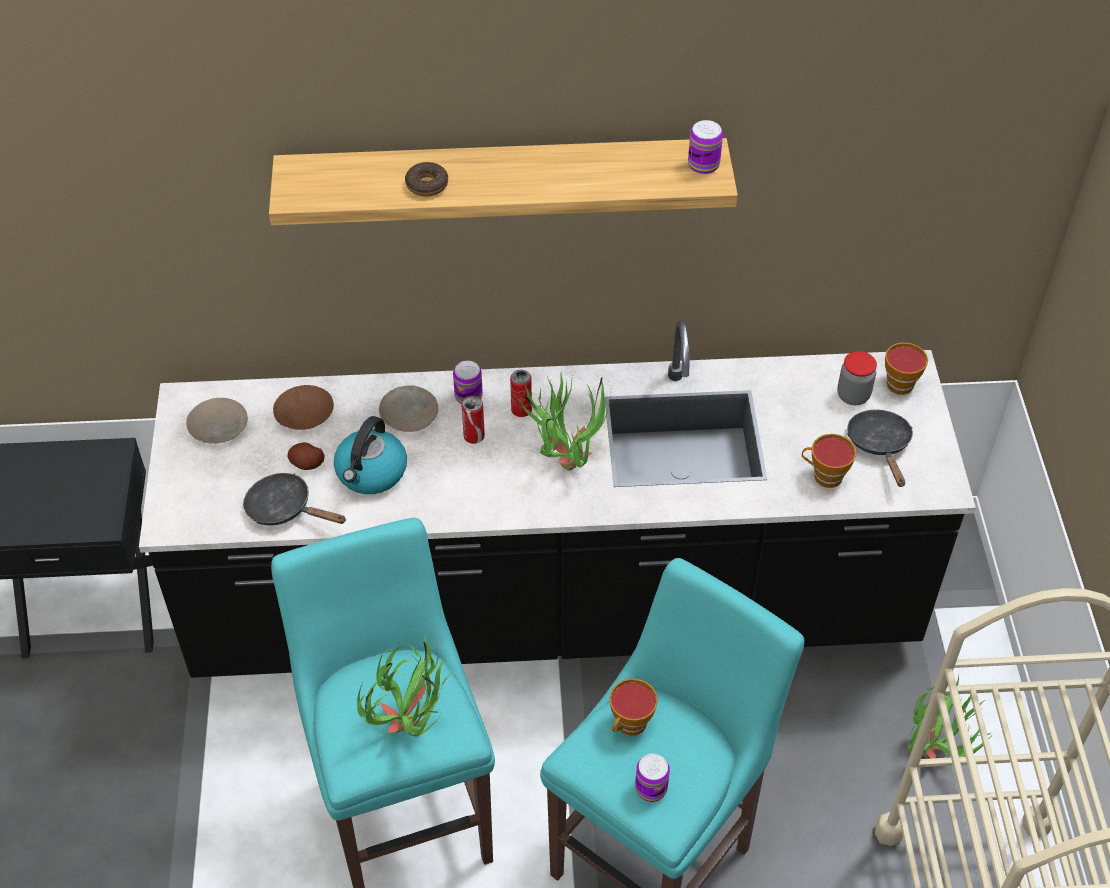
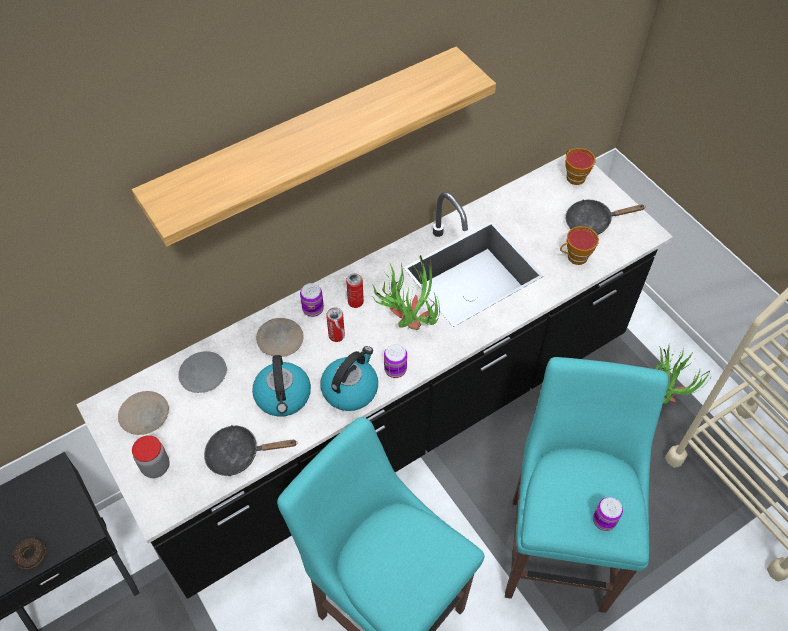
camera: 30 degrees left, 5 degrees up
(303, 413) = (203, 376): brown plate -> grey plate
(307, 464) = (232, 412): potato -> none
(413, 724) = (424, 562): potted plant -> none
(427, 185) = (272, 164): donut -> donut (31, 555)
(448, 499) = (350, 389): none -> kettle
(629, 725) = (561, 484): cup -> none
(703, 165) = (457, 71): can -> can (395, 369)
(853, 395) = (554, 197): jar -> jar (156, 466)
(880, 445) = (592, 222): black frying pan -> black frying pan turned 60 degrees counterclockwise

